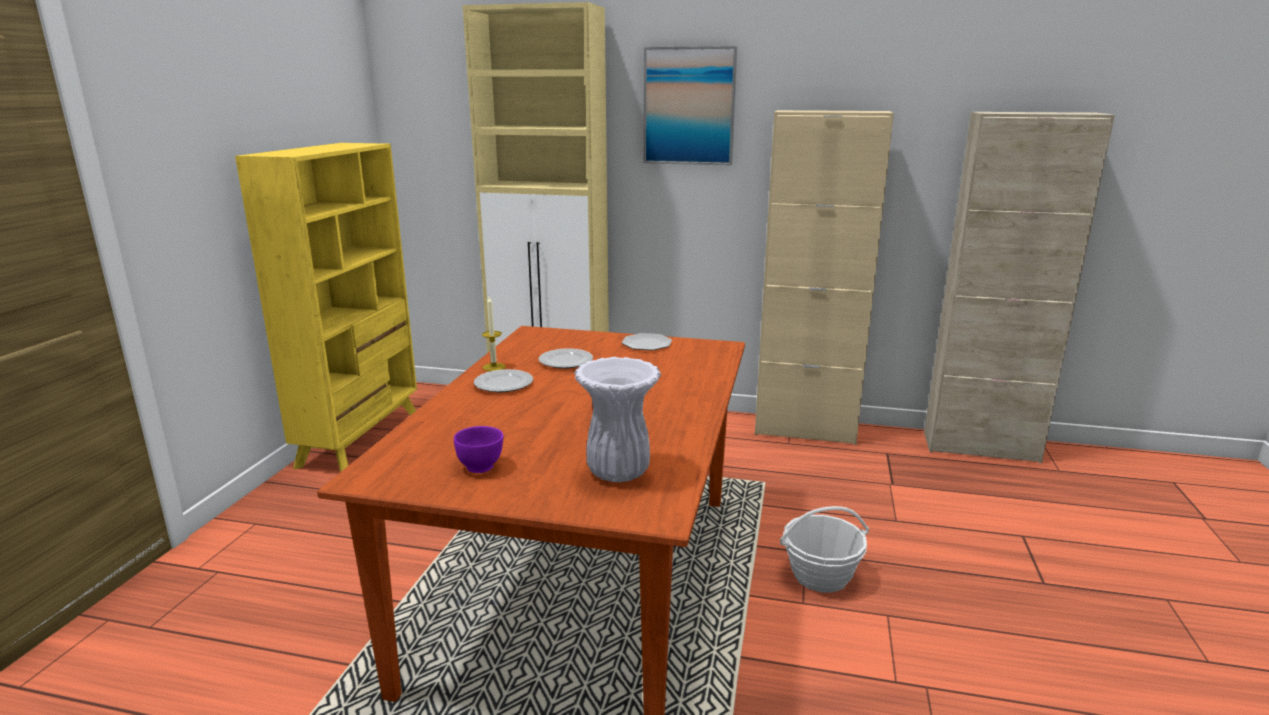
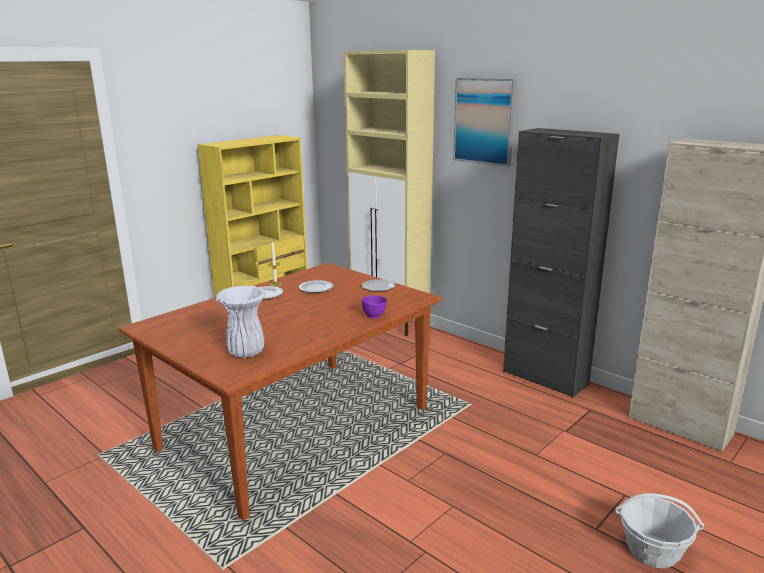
camera: 30 degrees right, 0 degrees up
(480, 467) = (192, 334): purple bowl -> purple bowl (374, 316)
(805, 430) = (545, 378): beige cabinet -> black cabinet
(820, 576) = (438, 469): basket -> basket (652, 551)

